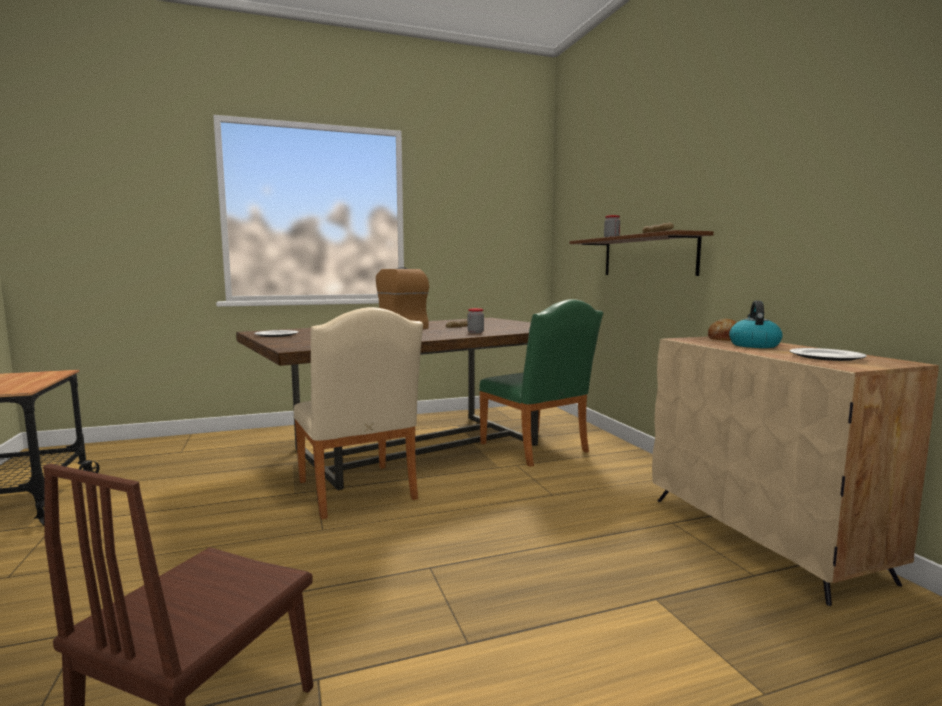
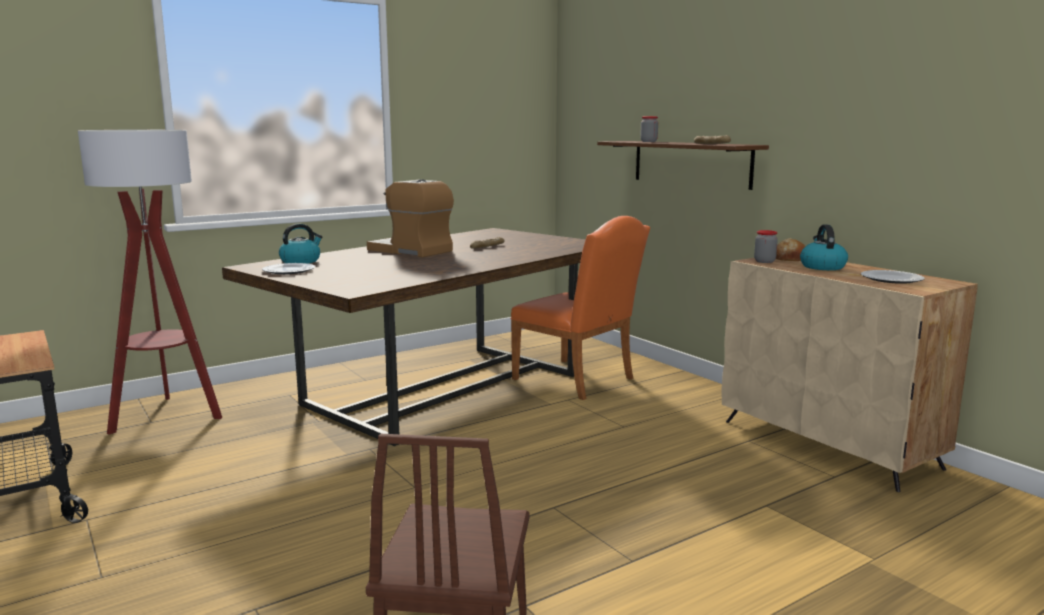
camera: 15 degrees left, 5 degrees up
(196, 448) = (166, 416): none -> floor lamp
(299, 330) = (301, 261): none -> kettle
(358, 493) = (420, 446): beige chair -> none
(475, 332) = (516, 255): jar -> jar (764, 261)
(538, 449) = (579, 380): green chair -> orange chair

